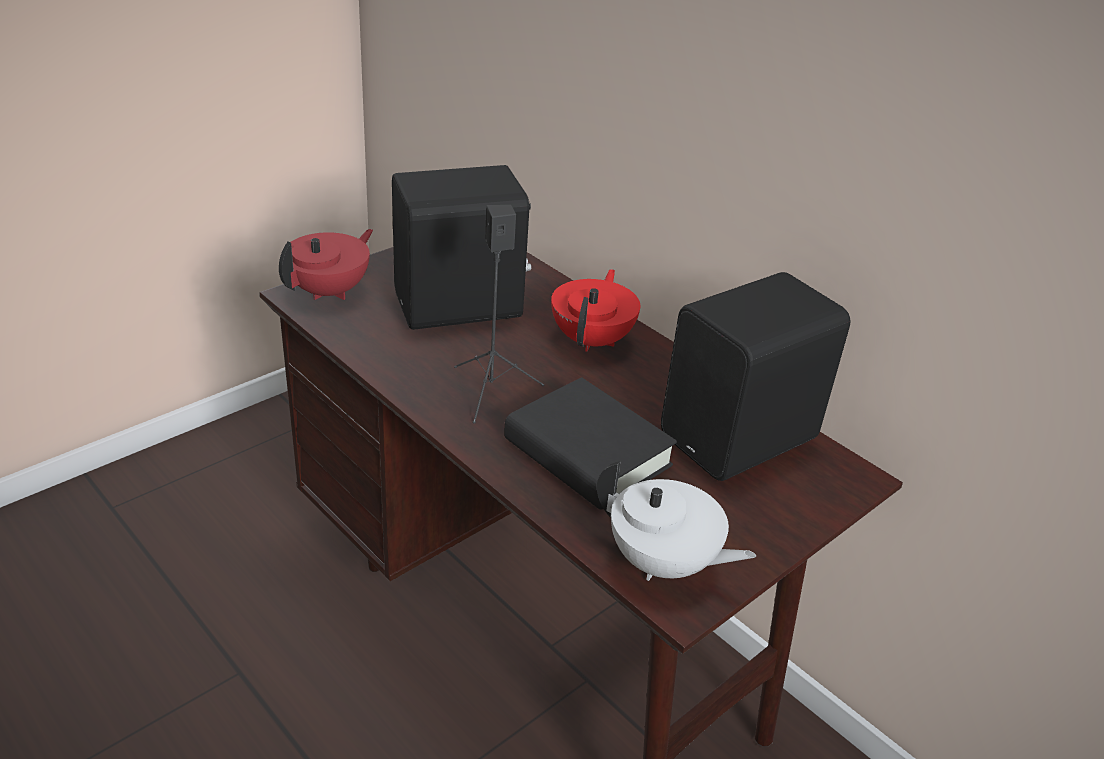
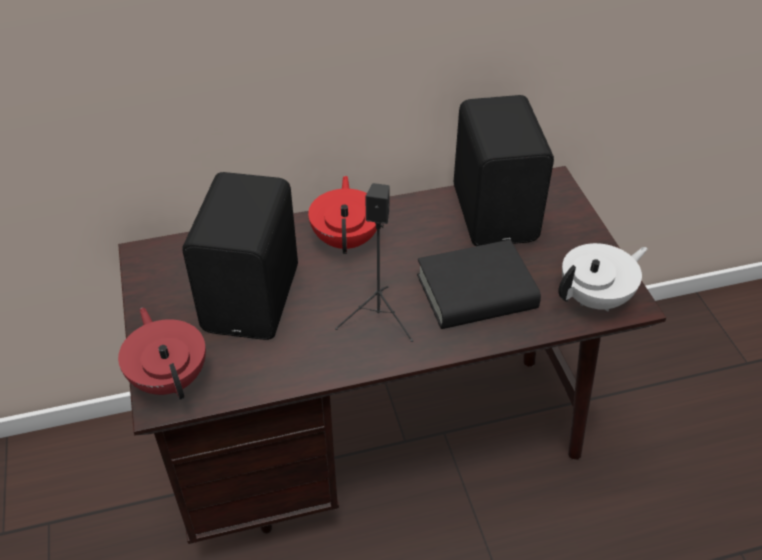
camera: 60 degrees left, 10 degrees up
(593, 340) = (346, 239): red teapot -> red teapot turned 45 degrees clockwise

